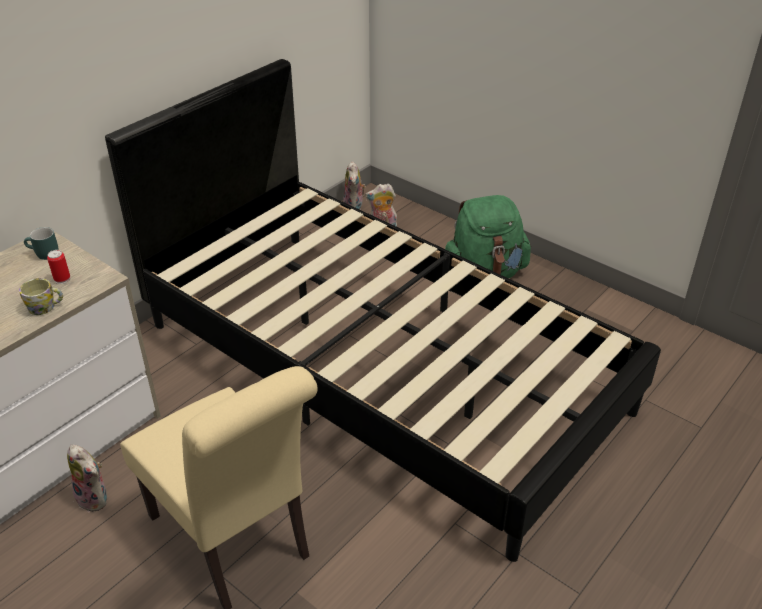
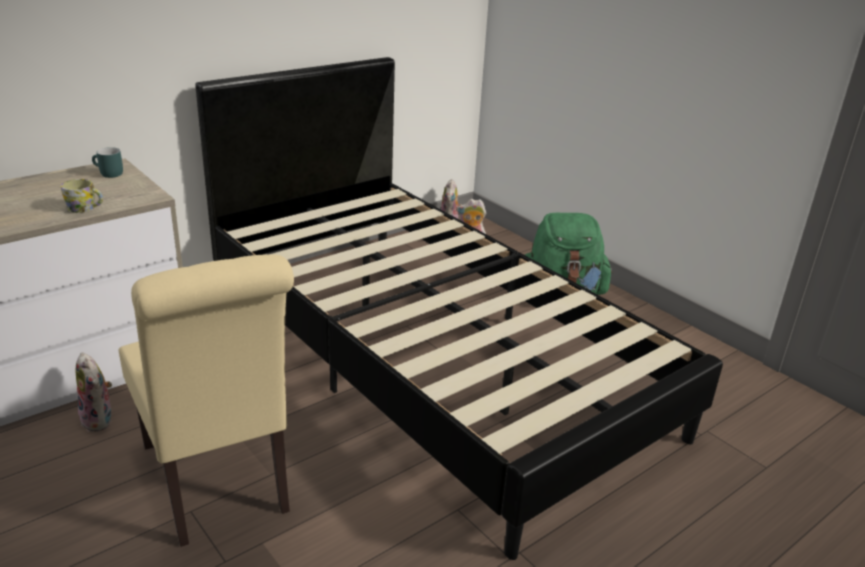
camera: 10 degrees right, 10 degrees down
(62, 279) = (113, 192): can -> none

